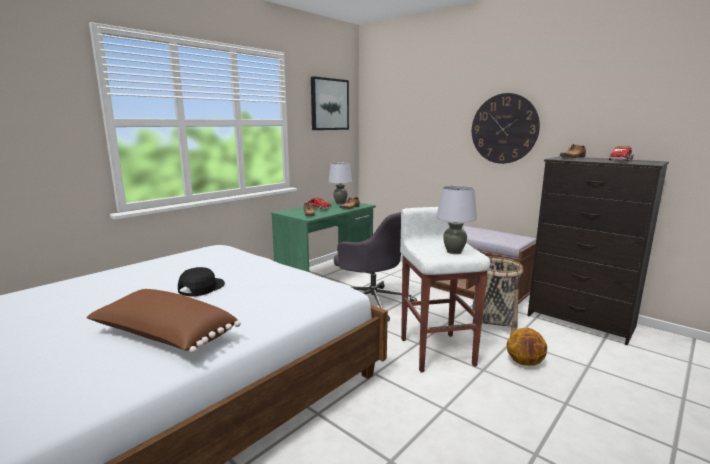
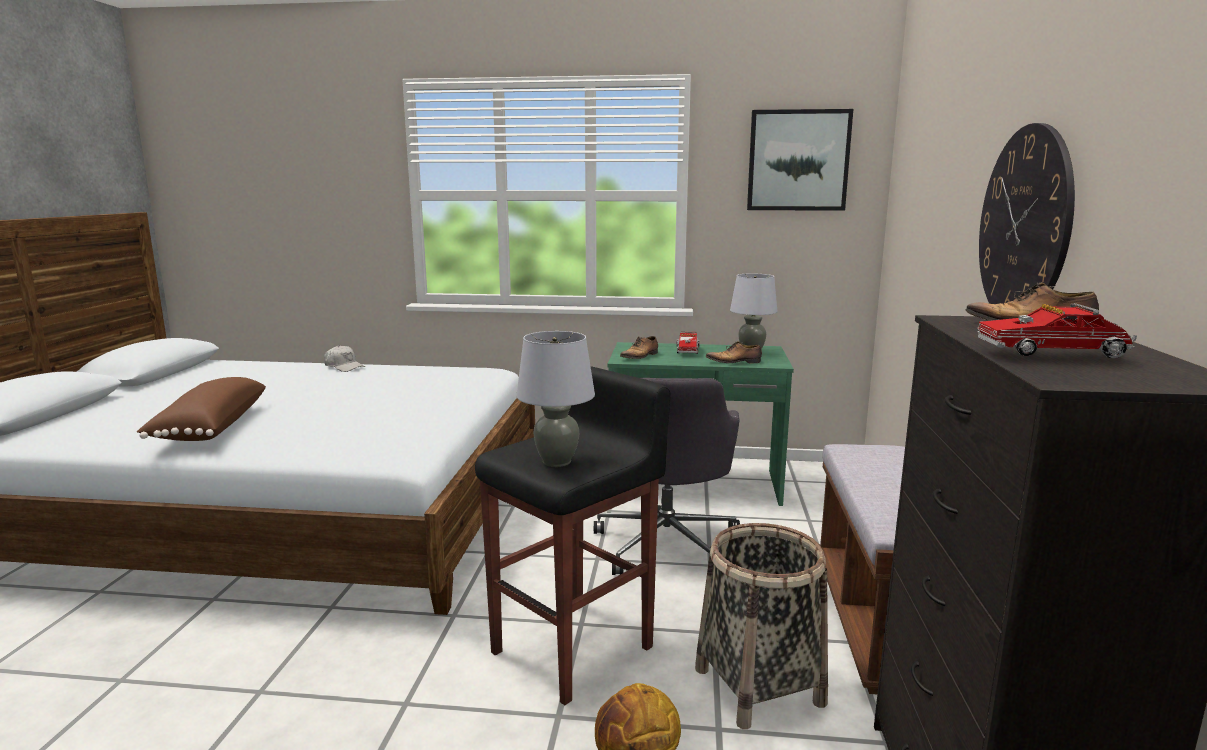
camera: 55 degrees right, 0 degrees up
(101, 275) = (344, 367): none -> white cap
(201, 287) = (340, 402): black cap -> none
(437, 351) = (575, 649): white stool -> black stool

